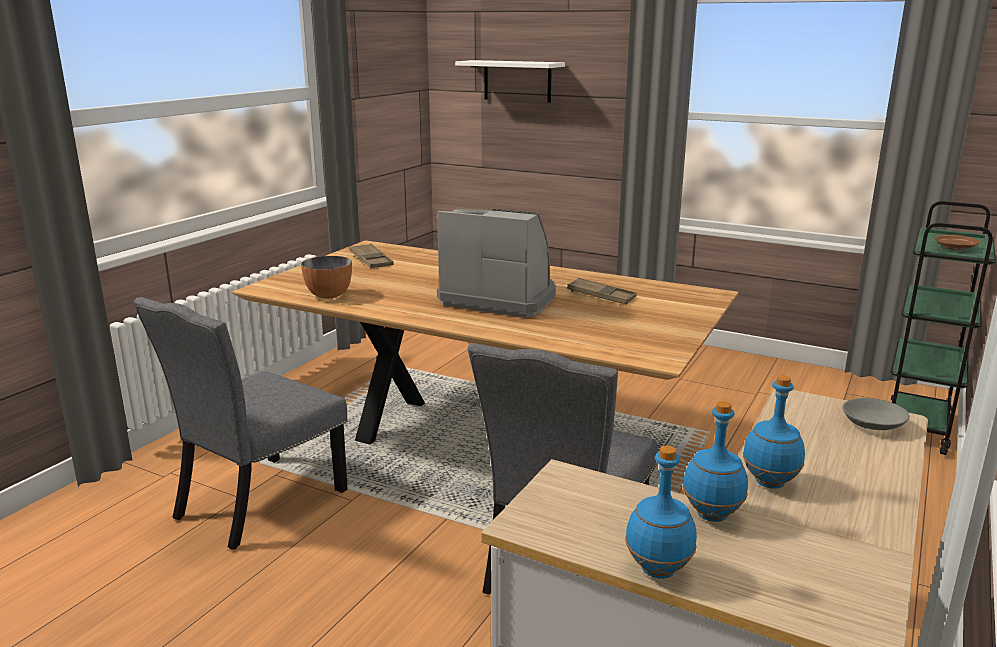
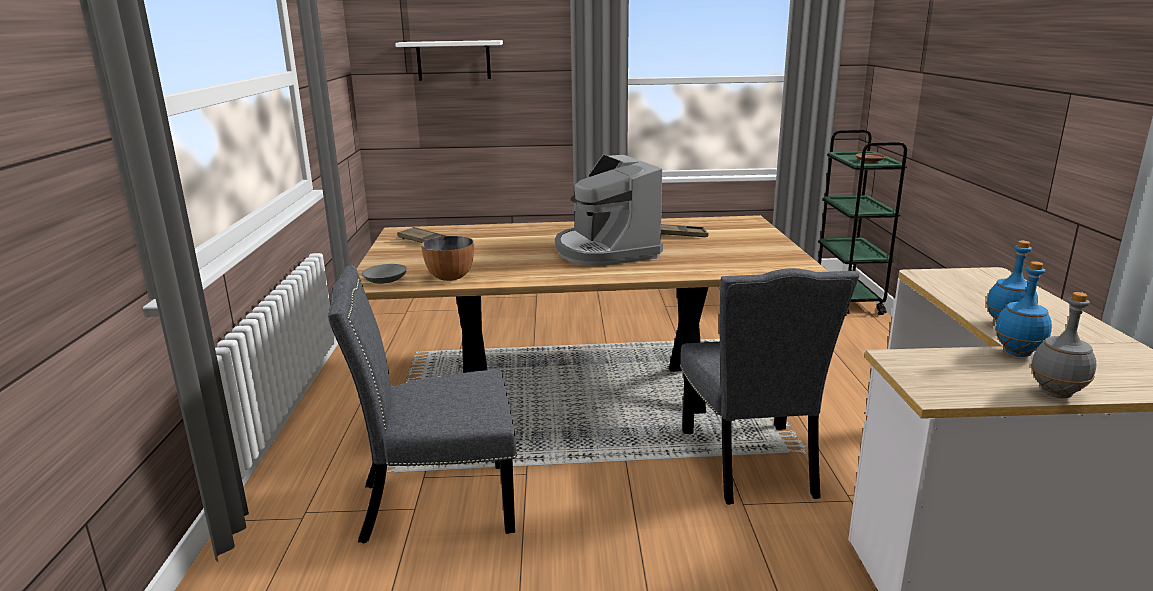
camera: 30 degrees left, 0 degrees up
(262, 500) = (441, 503): grey chair -> grey chair turned 75 degrees clockwise
(500, 298) = (605, 251): coffee machine -> coffee machine turned 105 degrees counterclockwise
(659, 570) = (1057, 393): blue bottle -> grey bottle
(871, 424) = (987, 278): grey bowl -> grey bowl (384, 281)

